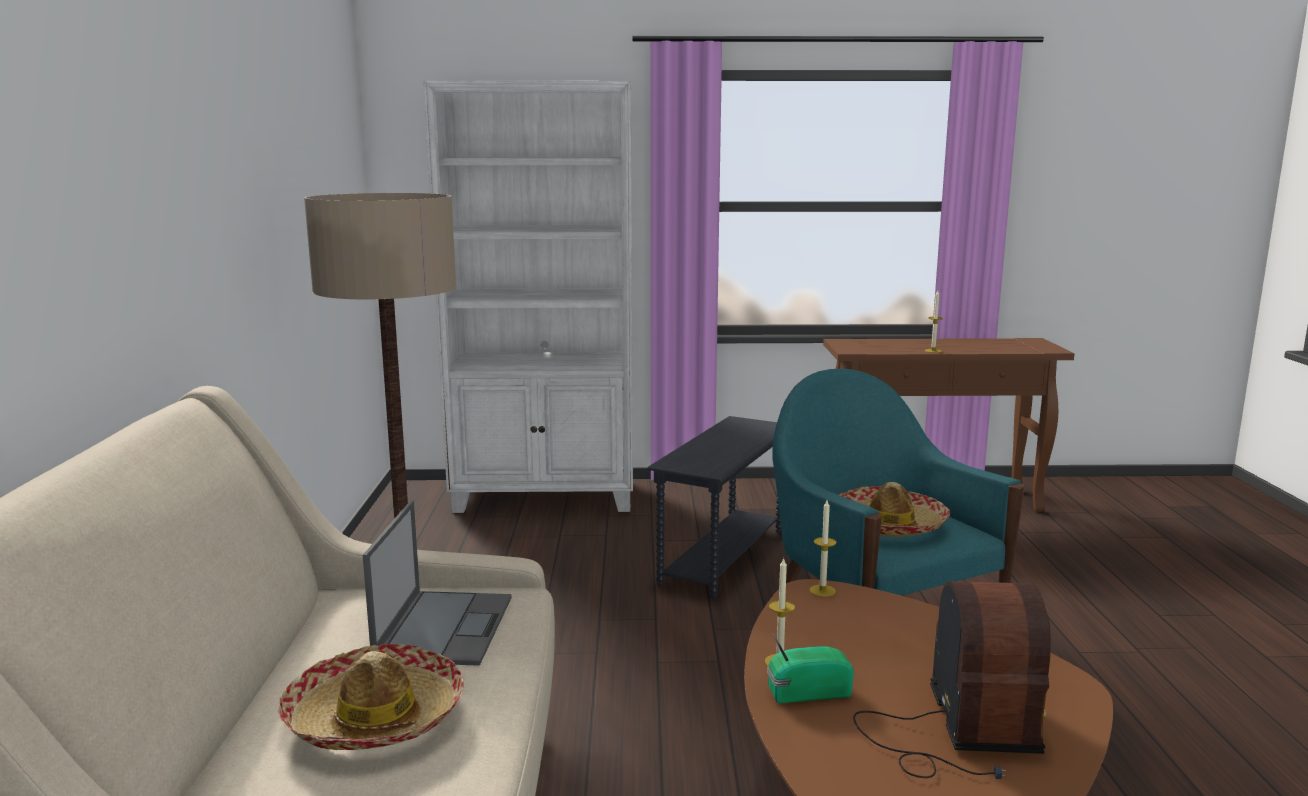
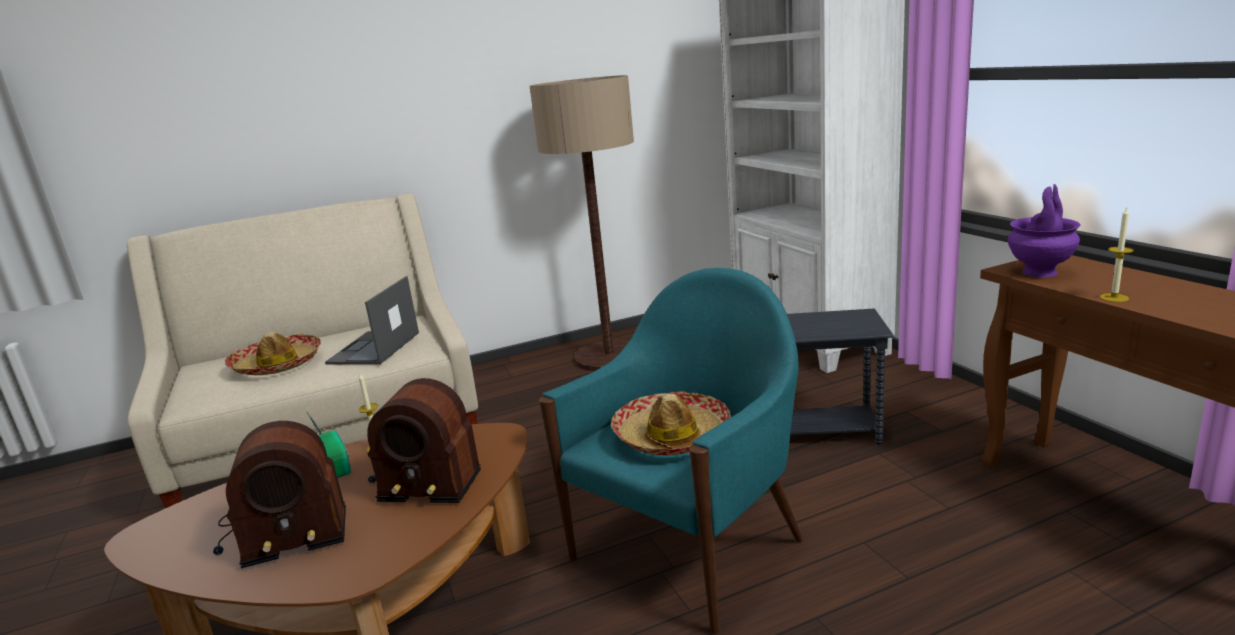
camera: 70 degrees right, 5 degrees up
(445, 627) = (374, 348): laptop -> laptop turned 120 degrees clockwise
(822, 591) = (503, 438): candle -> none
(866, 348) = (1039, 273): none -> purple vase
(878, 637) = (425, 475): none -> radio

